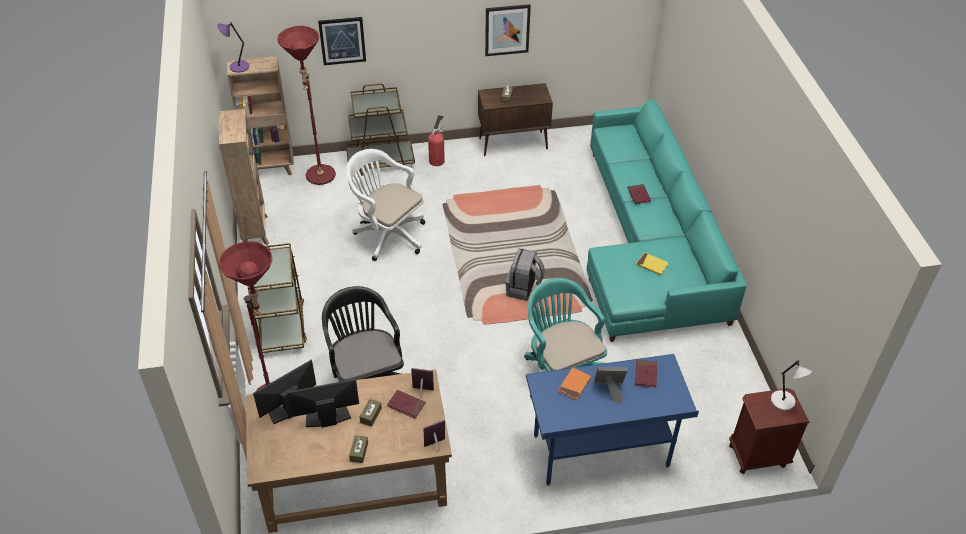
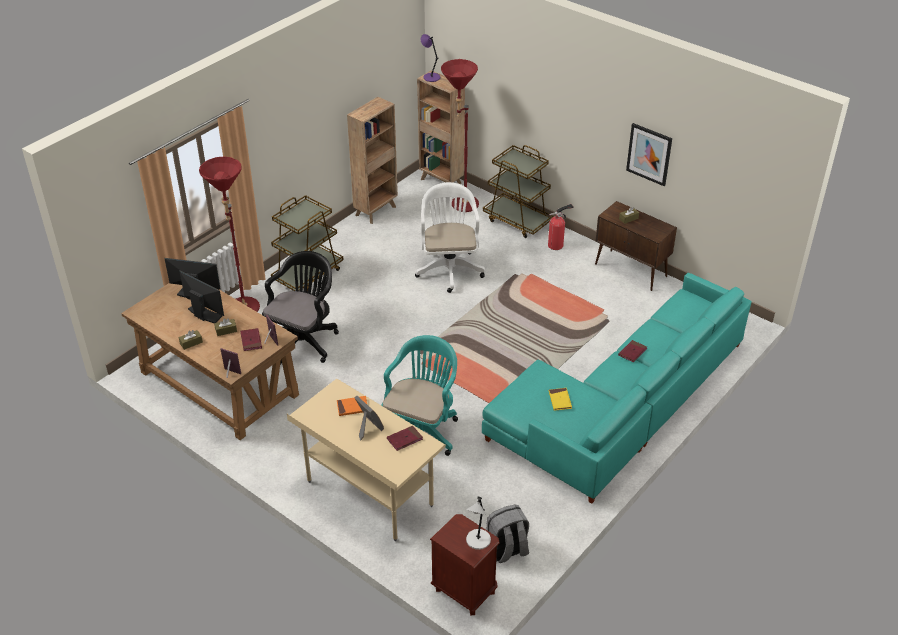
camera: 50 degrees right, 5 degrees down
(342, 40) = (516, 95): picture -> none
(524, 289) = (481, 364): grey backpack -> grey backpack (507, 550)
(600, 452) = (369, 494): blue desk -> beige desk

